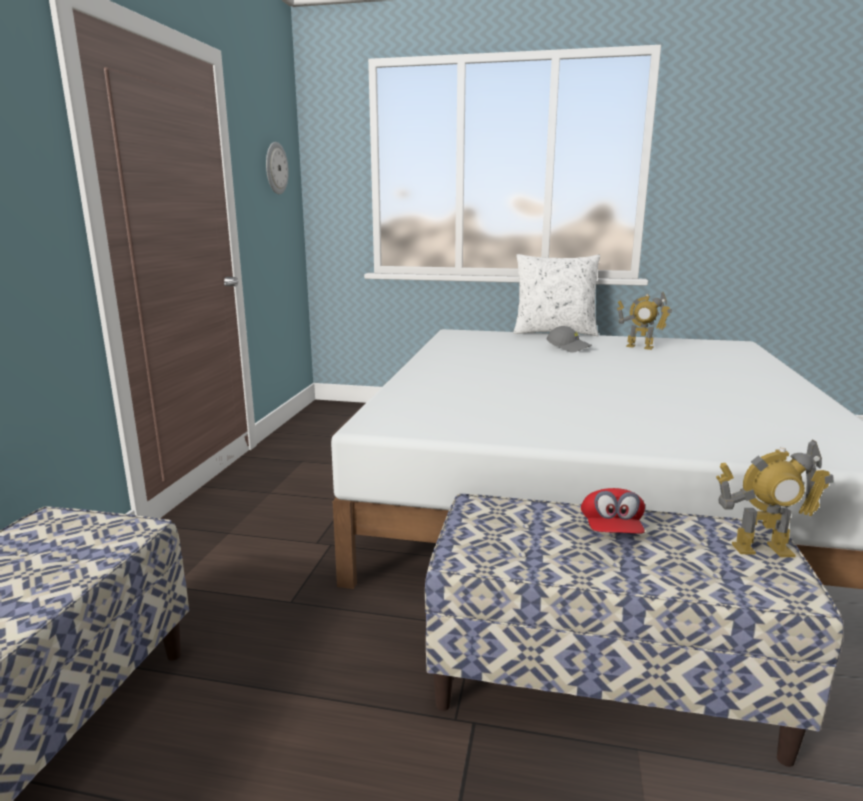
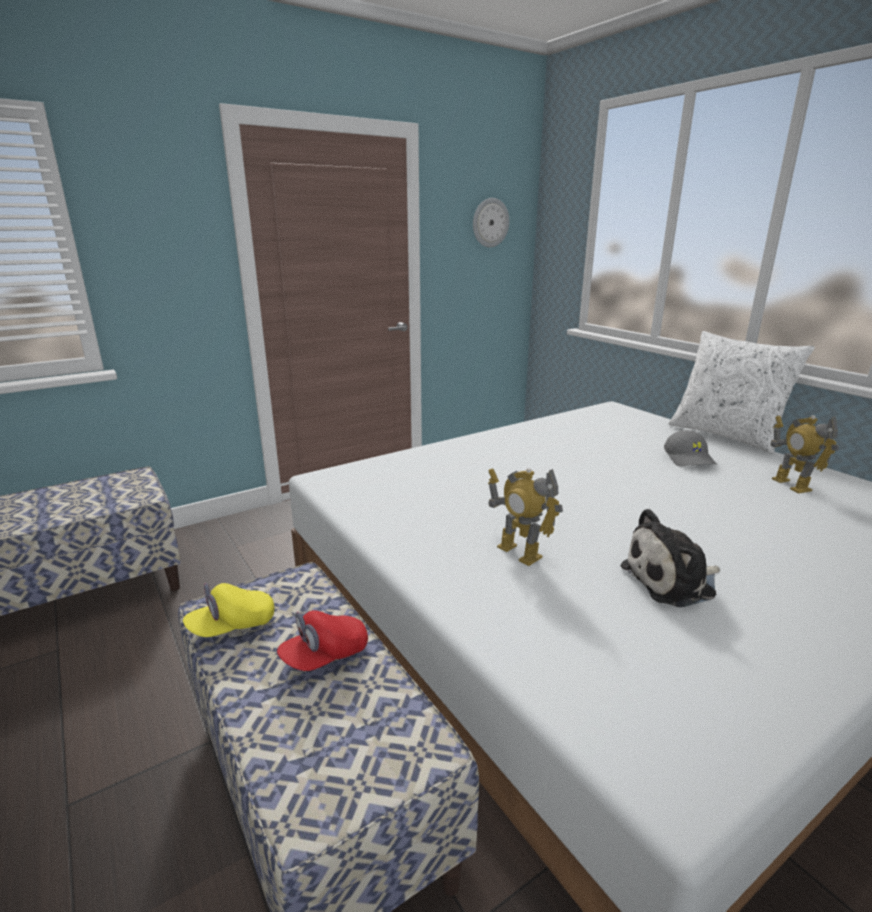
camera: 45 degrees right, 5 degrees up
(511, 554) = (232, 626): none -> yellow cap
(705, 399) = (672, 581): none -> plush toy
(762, 549) = (388, 764): toy robot -> toy robot (519, 552)

